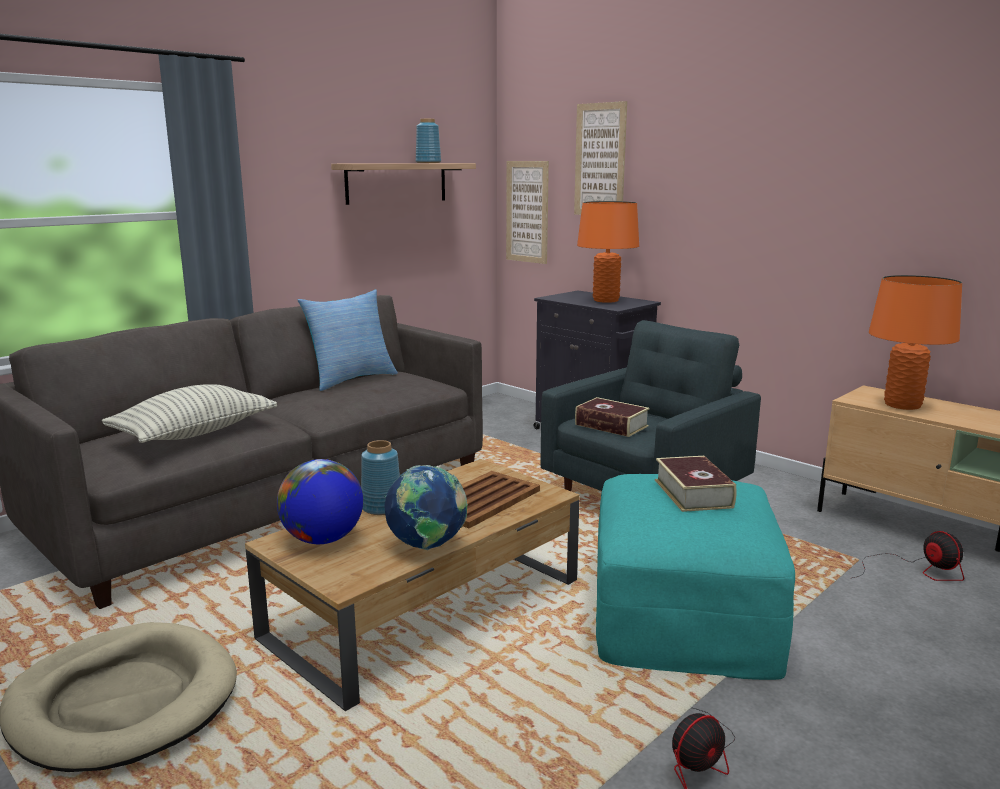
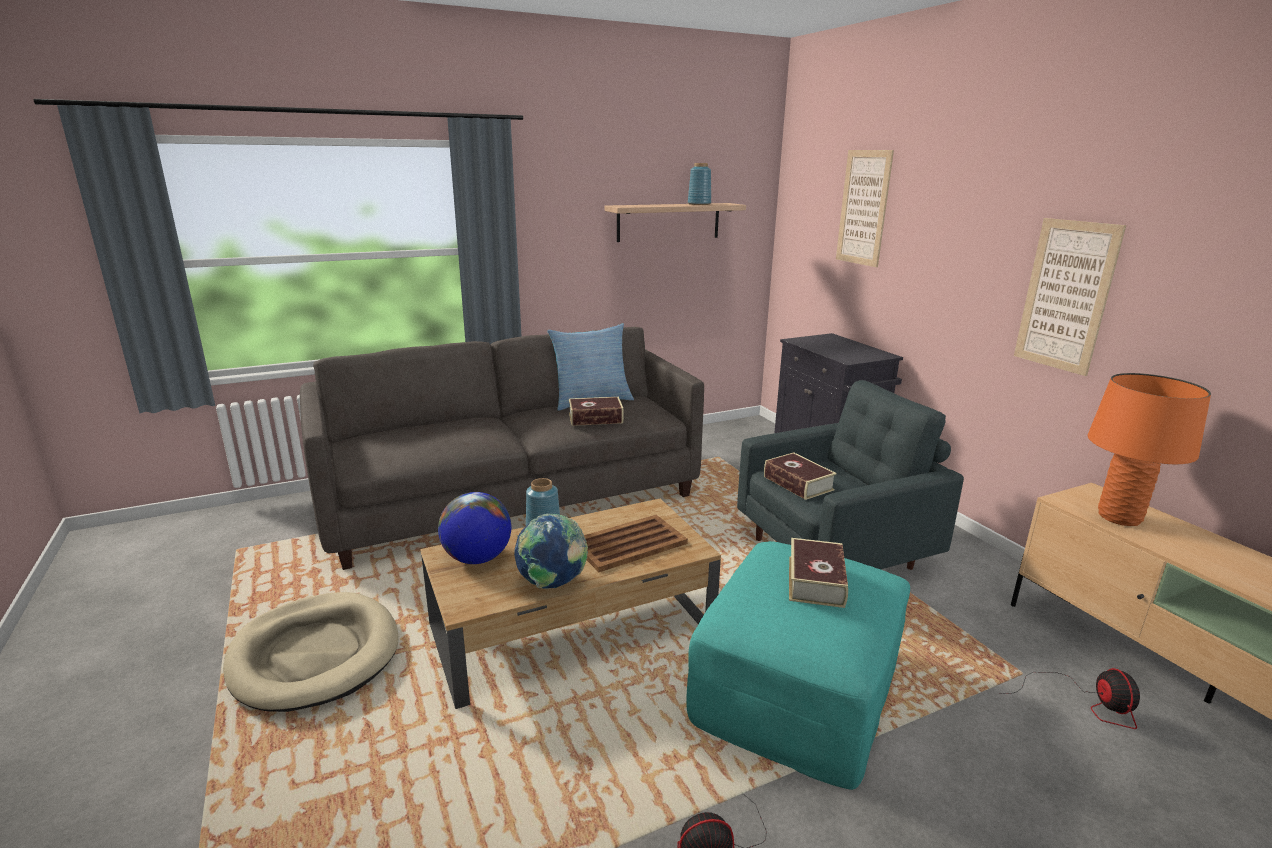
camera: 20 degrees right, 5 degrees up
(194, 433) = (433, 441): pillow -> none
(371, 392) = (595, 418): none -> book
(527, 212) = (797, 251): picture -> picture (1066, 296)
(605, 300) = (847, 349): orange table lamp -> none

